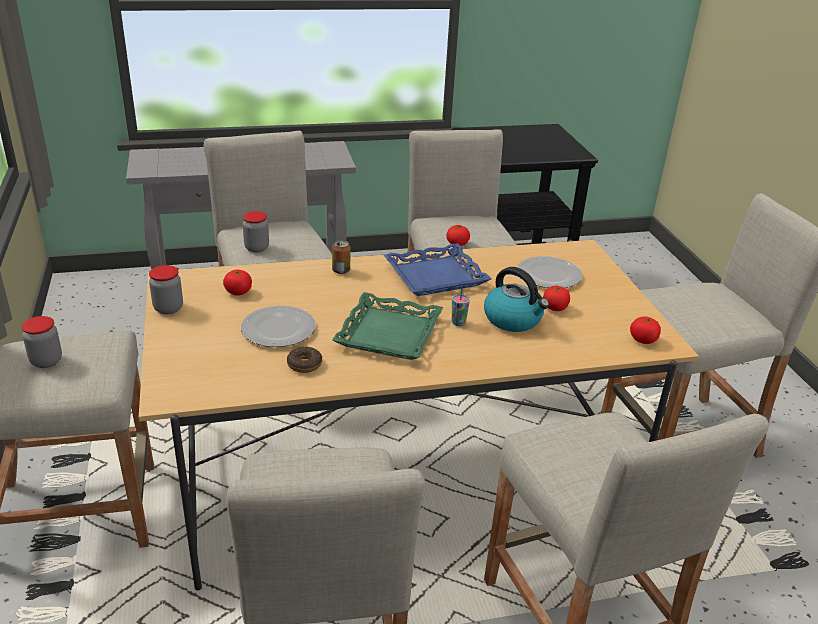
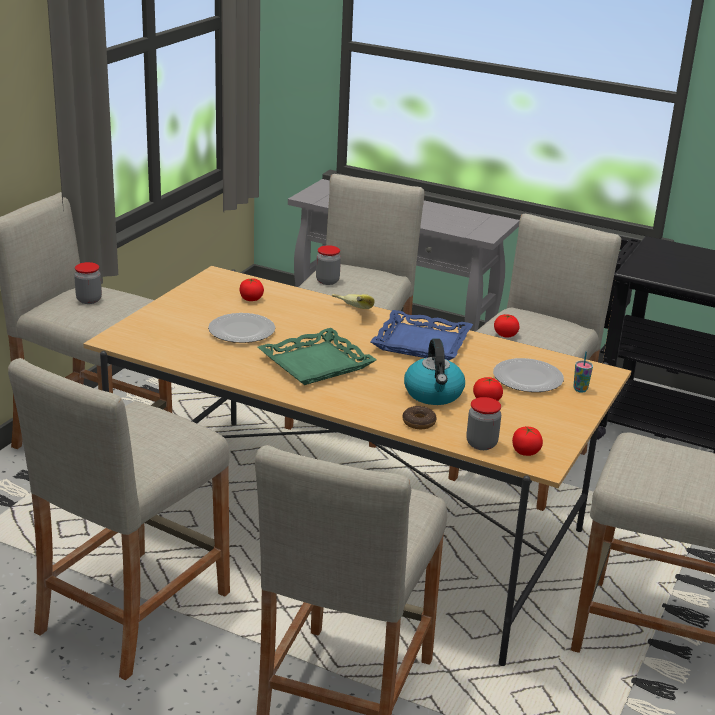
camera: 40 degrees right, 5 degrees down
(168, 308) = (189, 292): jar -> jar (481, 444)
(304, 364) = (225, 357): donut -> donut (419, 422)
(341, 271) = (350, 312): can -> banana
(458, 323) = (383, 378): cup -> cup (580, 389)

